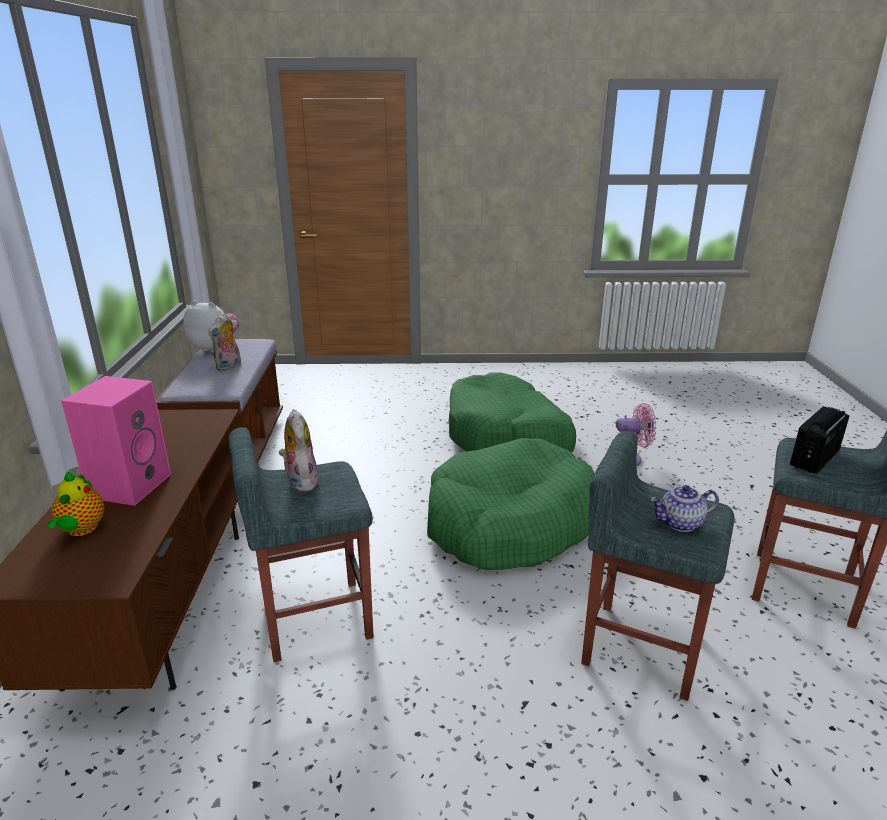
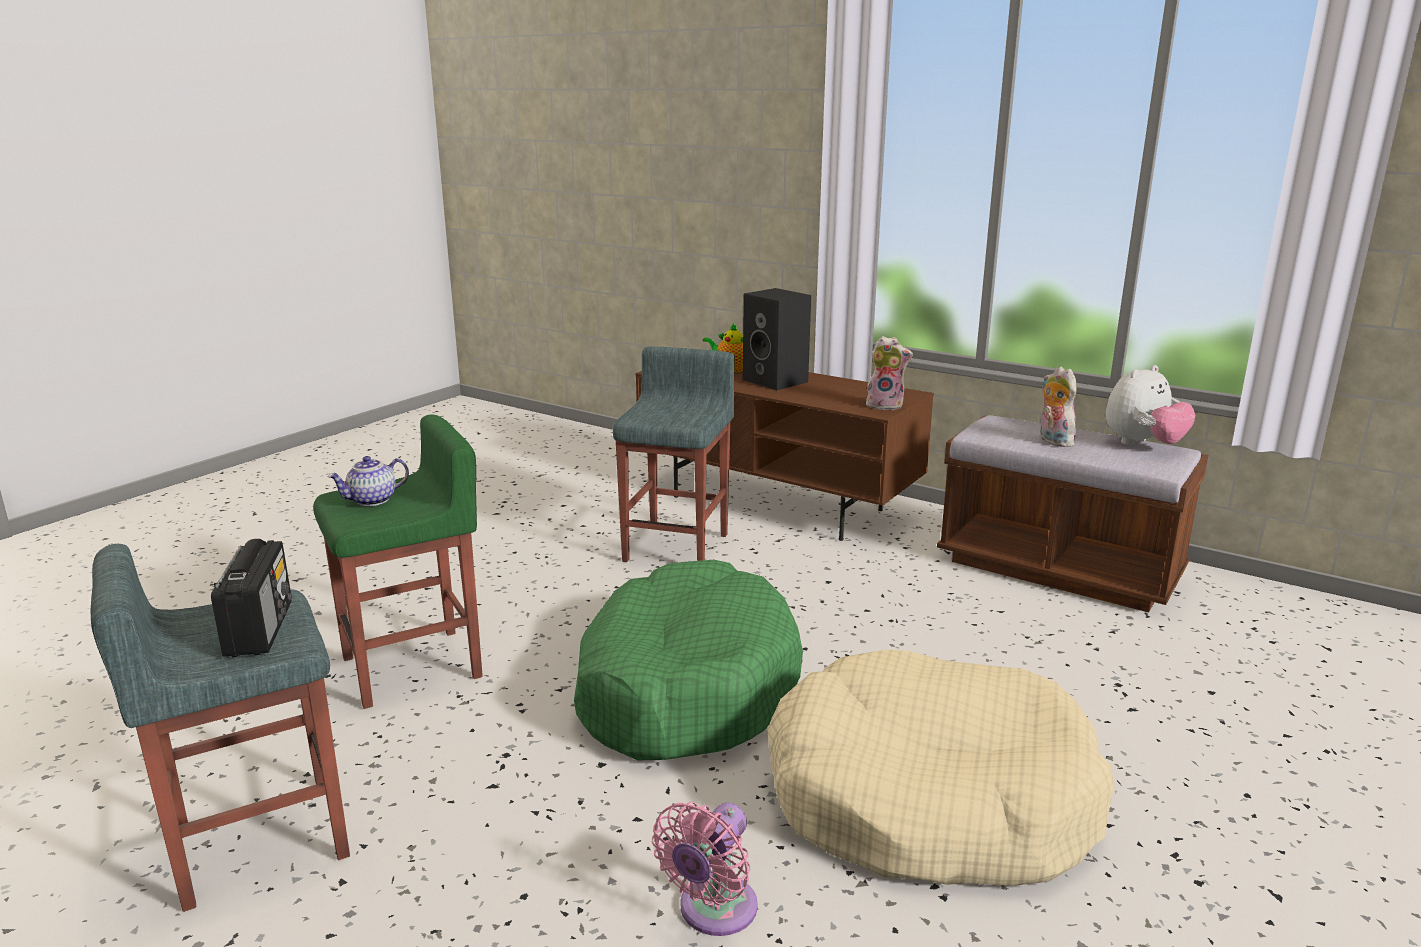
camera: 125 degrees right, 5 degrees down
(130, 484) = (777, 381): pink speaker -> black speaker
(300, 481) = (692, 412): plush toy -> plush toy (885, 405)
(507, 438) = (929, 799): green dog bed -> beige dog bed
(640, 648) = (414, 667): grey stool -> green stool
(680, 524) = (372, 501): teapot -> teapot turned 150 degrees counterclockwise

